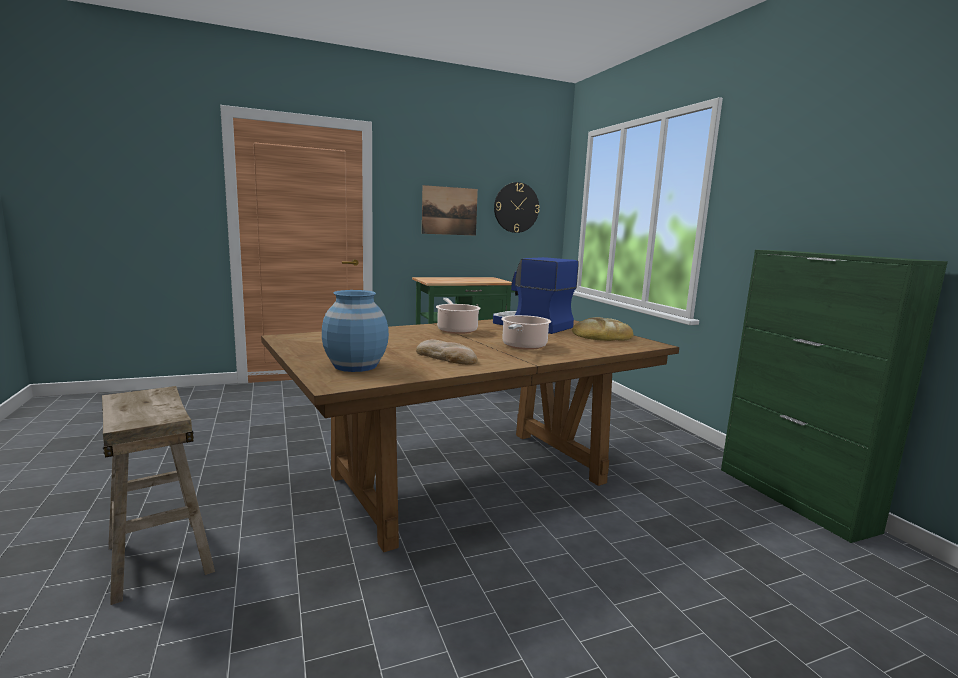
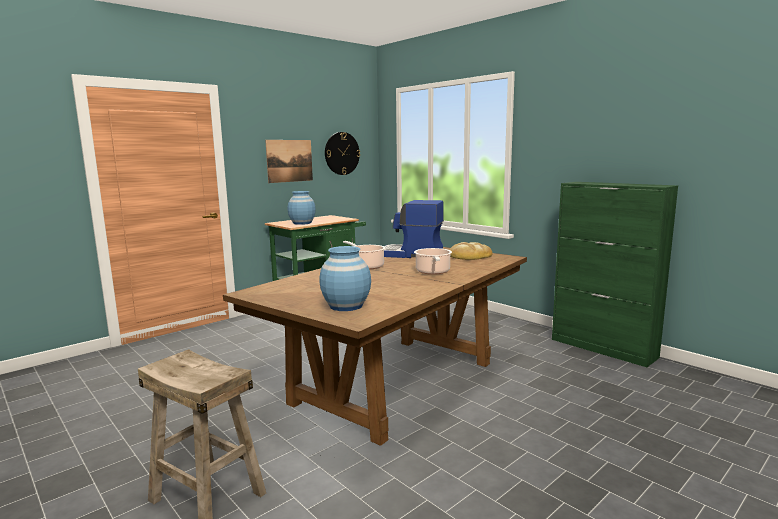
camera: 20 degrees left, 0 degrees up
(446, 357) = (396, 289): bread -> none
(448, 280) = (302, 223): none -> blue vase

